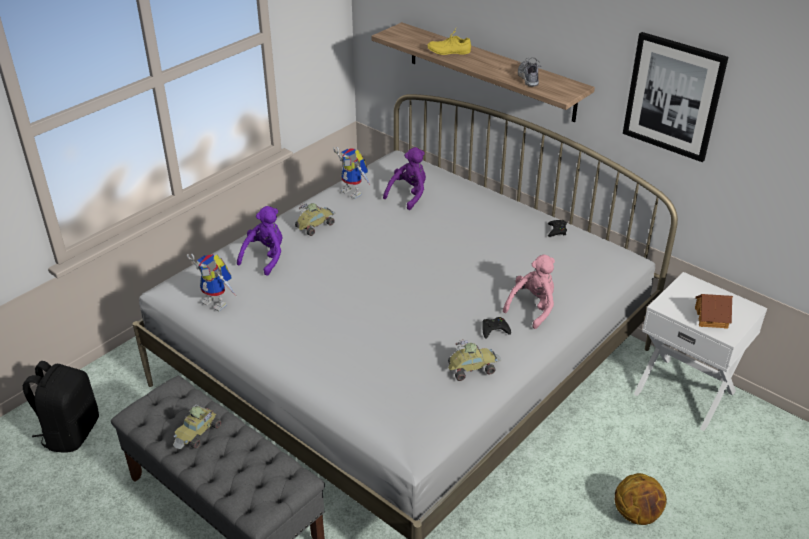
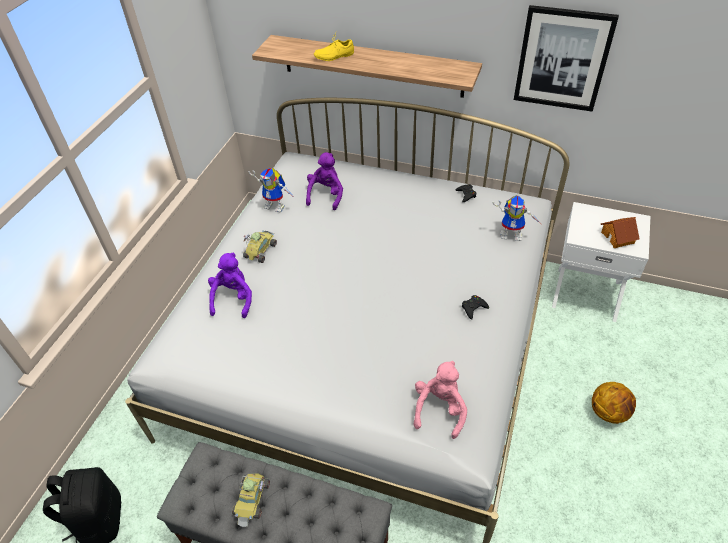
camera: 20 degrees left, 10 degrees up
(218, 302) = (214, 362): toy robot -> toy robot (513, 234)
(472, 367) = (477, 352): toy car -> none
(528, 78) = (421, 67): shoe -> none
(532, 308) = (490, 275): pink plush toy -> pink plush toy (439, 409)

